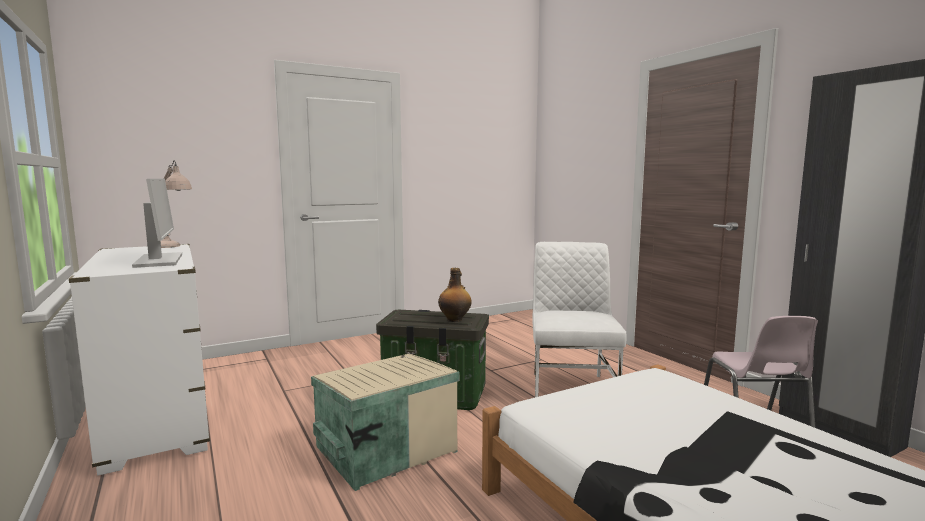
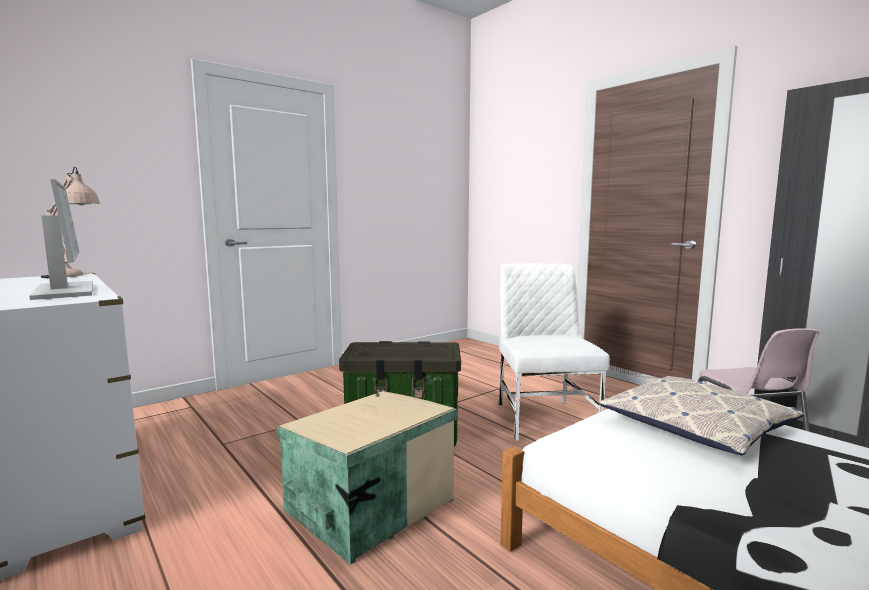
camera: 10 degrees left, 0 degrees up
(455, 320) = (427, 350): bottle -> none
(668, 401) = (696, 426): none -> pillow

